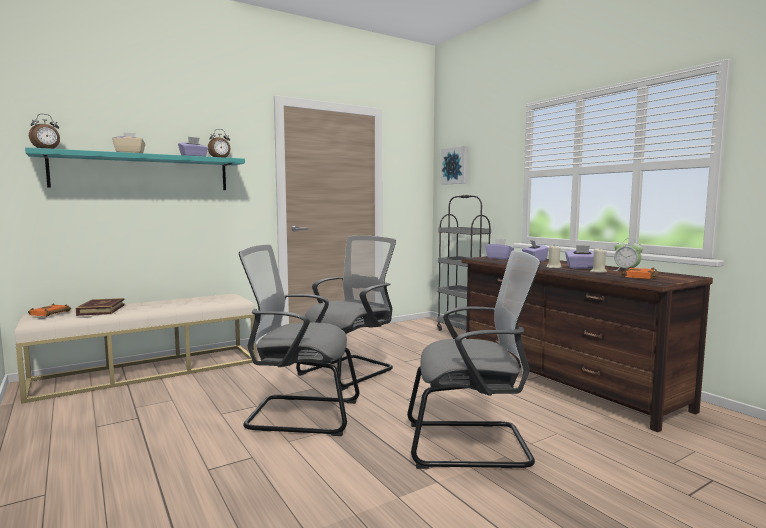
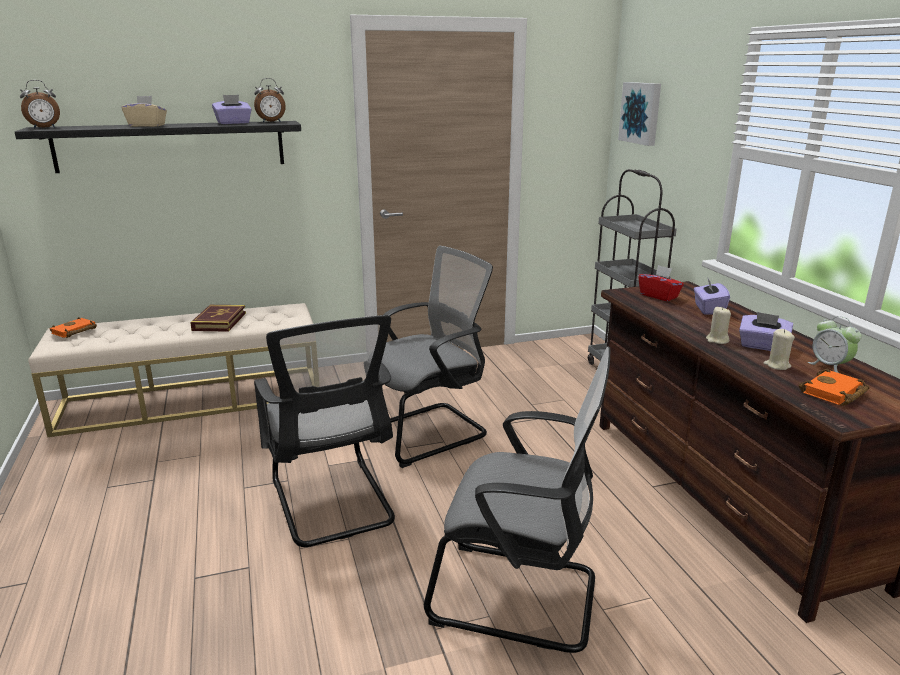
camera: 15 degrees right, 15 degrees up
(101, 310) = (130, 329): book -> book (219, 321)
(143, 172) = (171, 146): turquoise shelf -> black shelf
(299, 414) = (332, 504): chair -> chair turned 135 degrees counterclockwise
(499, 258) = (659, 296): purple tissue box -> red tissue box

